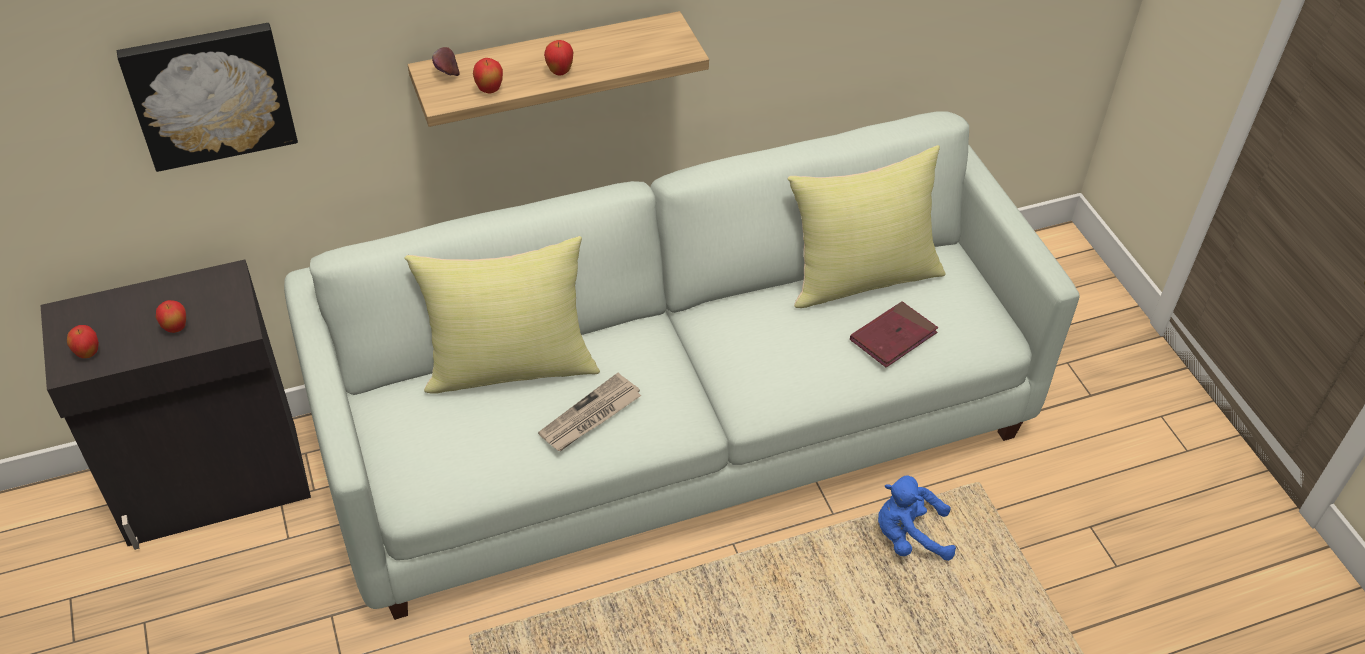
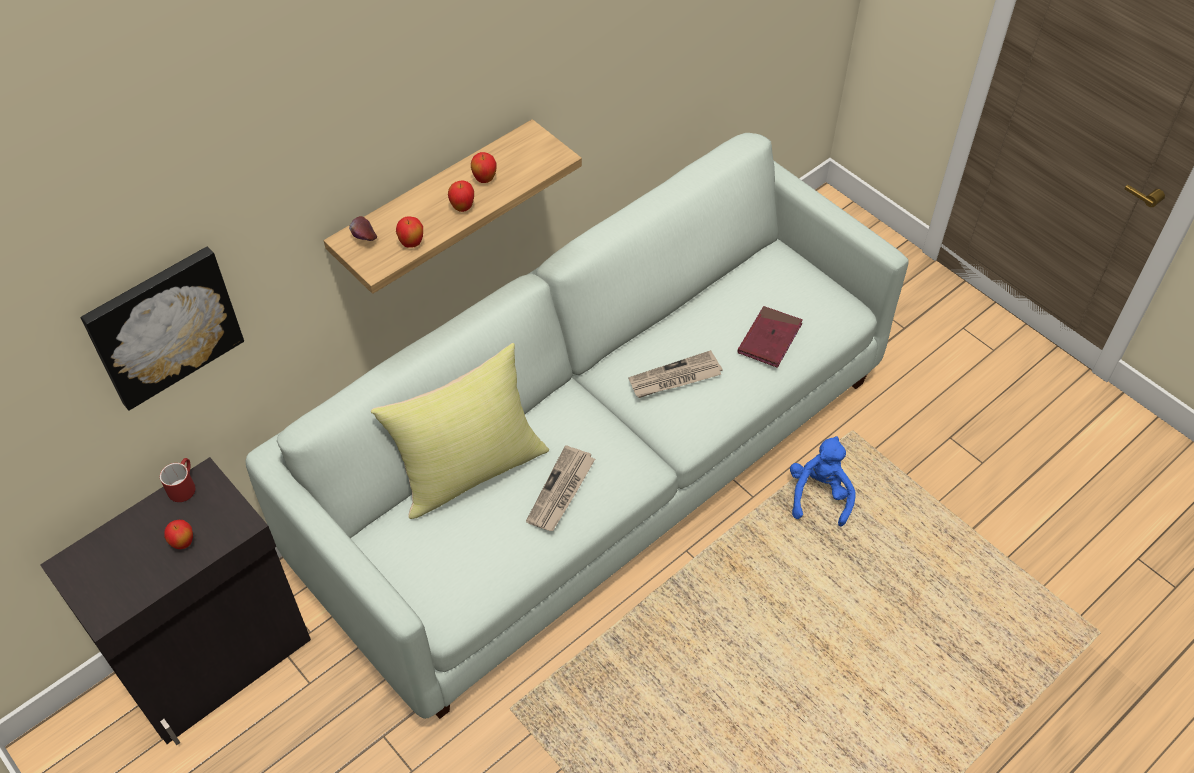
camera: 20 degrees left, 5 degrees up
(88, 354) = (115, 595): apple -> apple (484, 180)
(206, 277) = (183, 486): none -> red mug
(769, 344) = (674, 378): none -> newspaper
(861, 277) = (719, 294): yellow pillow -> none
(908, 536) = (819, 494): blue plush toy -> blue plush toy turned 120 degrees clockwise

